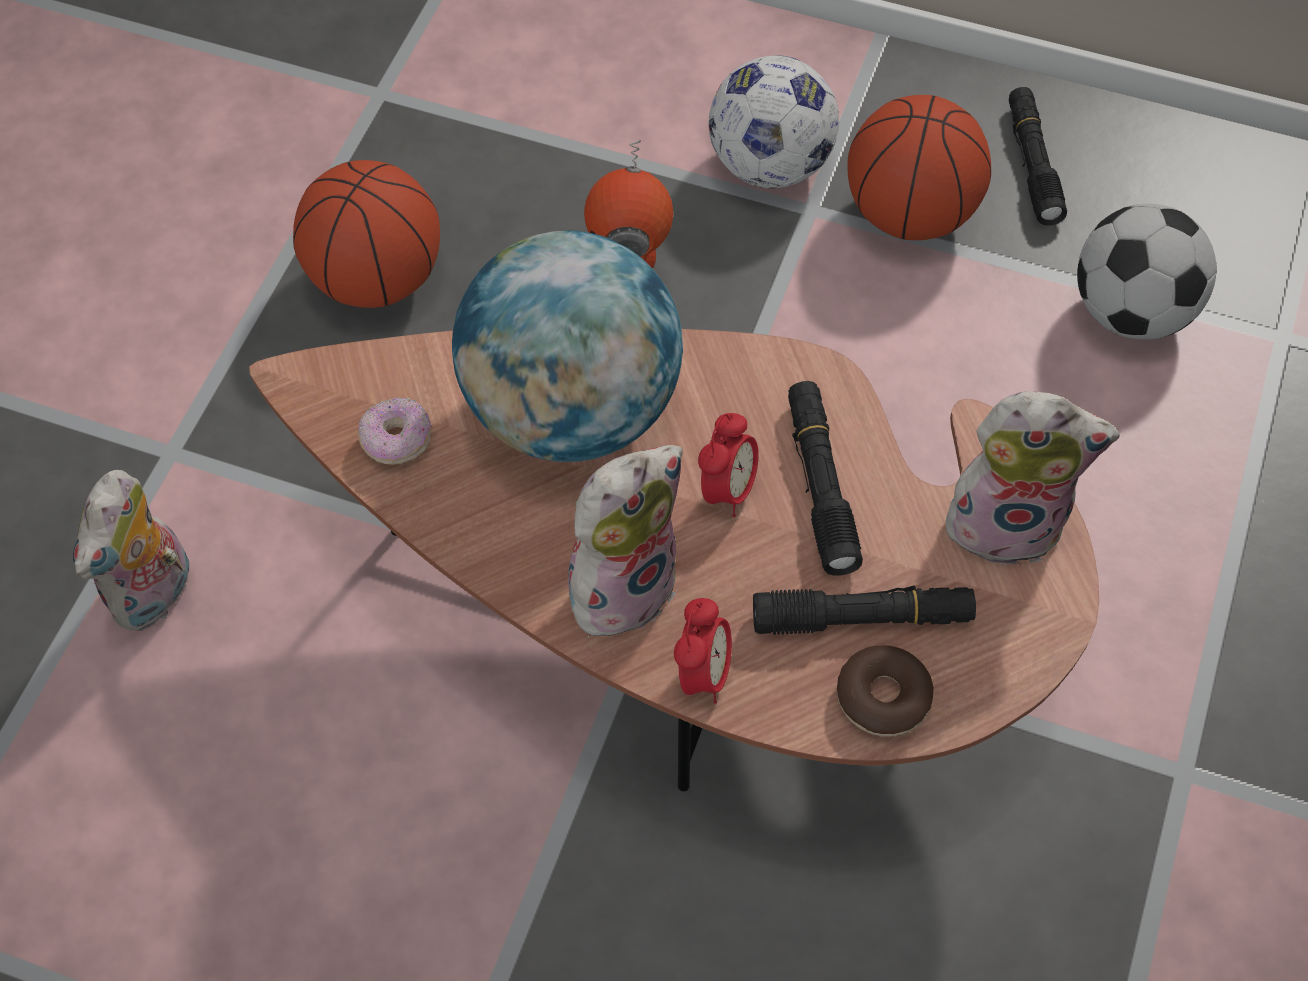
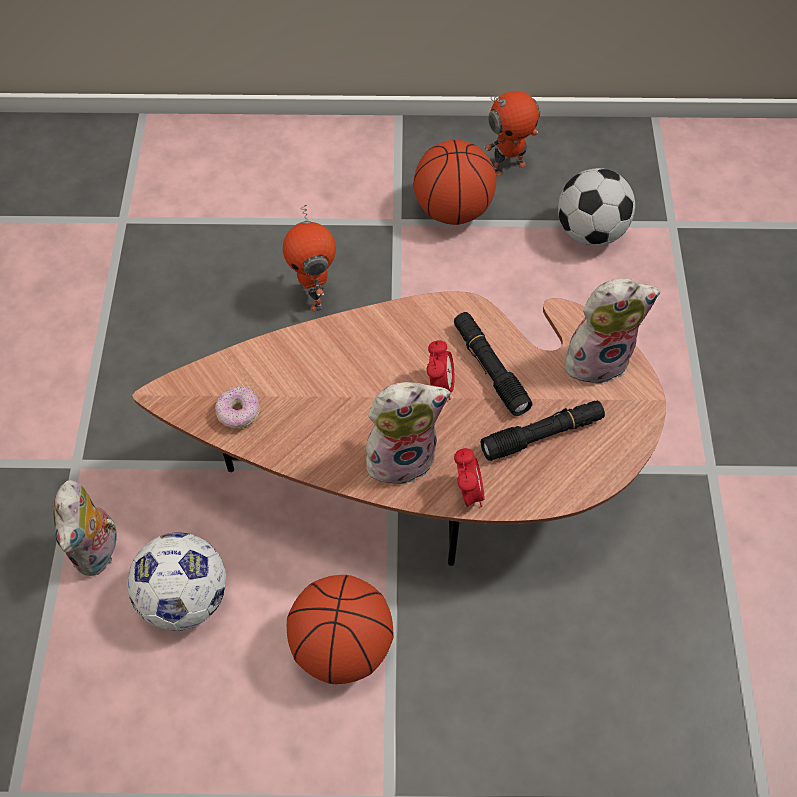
camera: 20 degrees left, 0 degrees up
(377, 279) = (162, 327): basketball -> basketball (342, 645)
(572, 410) = (334, 366): globe -> none
(622, 584) = (402, 456): plush toy -> plush toy turned 45 degrees clockwise
(770, 165) = (365, 203): football -> football (185, 597)
(883, 698) = (570, 475): donut -> none
(1033, 164) = (507, 166): black flashlight -> toy robot

